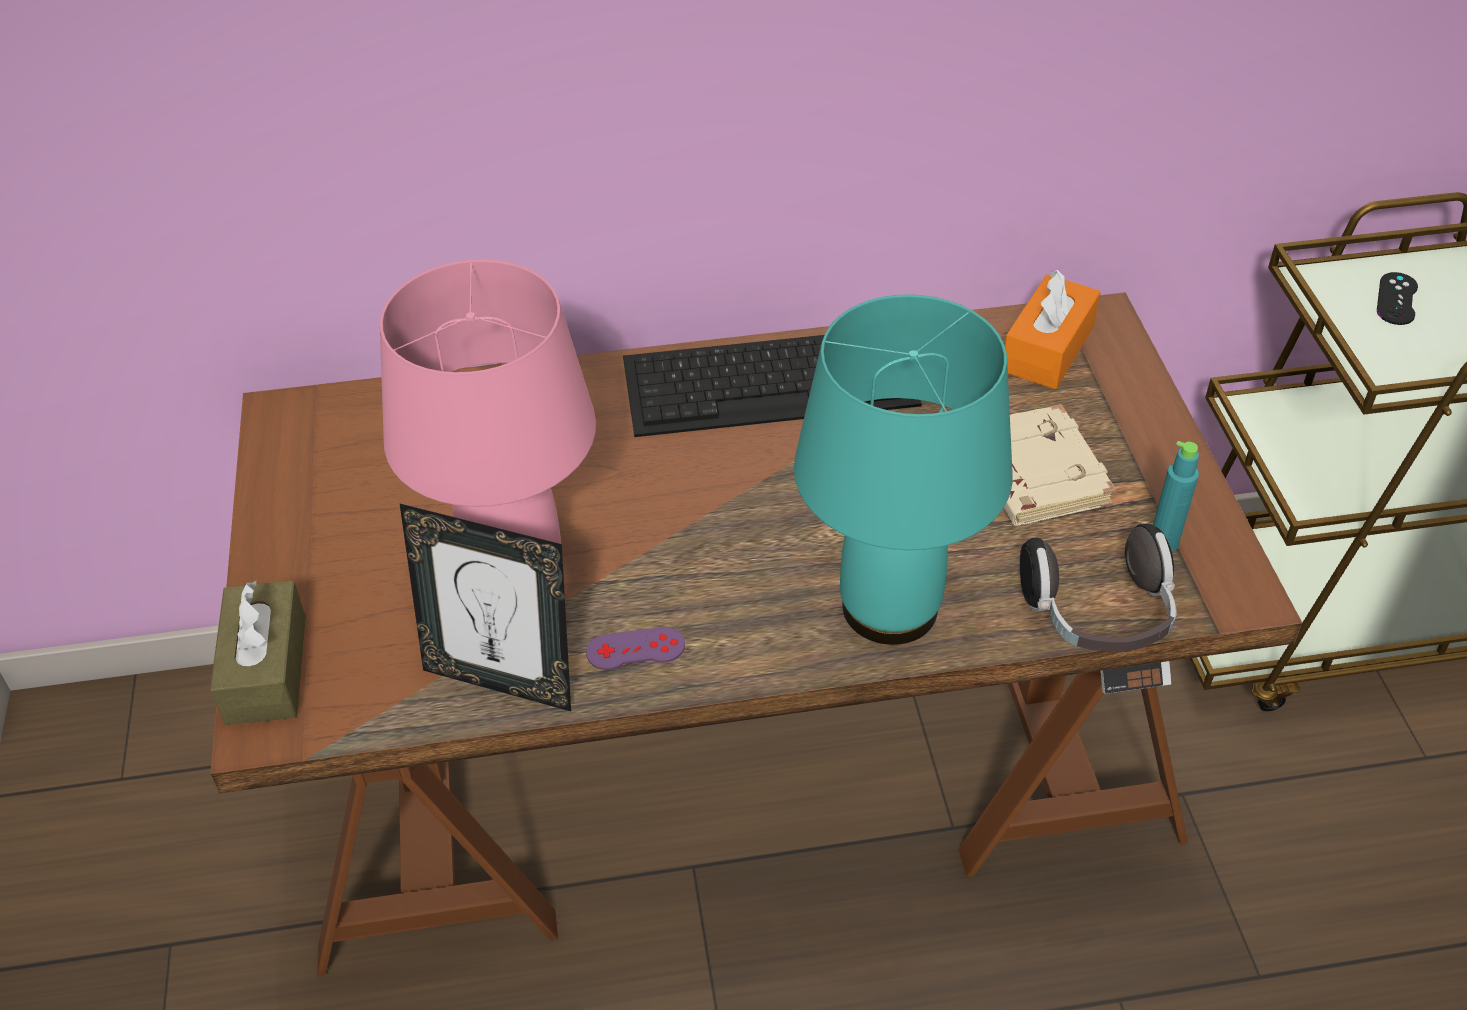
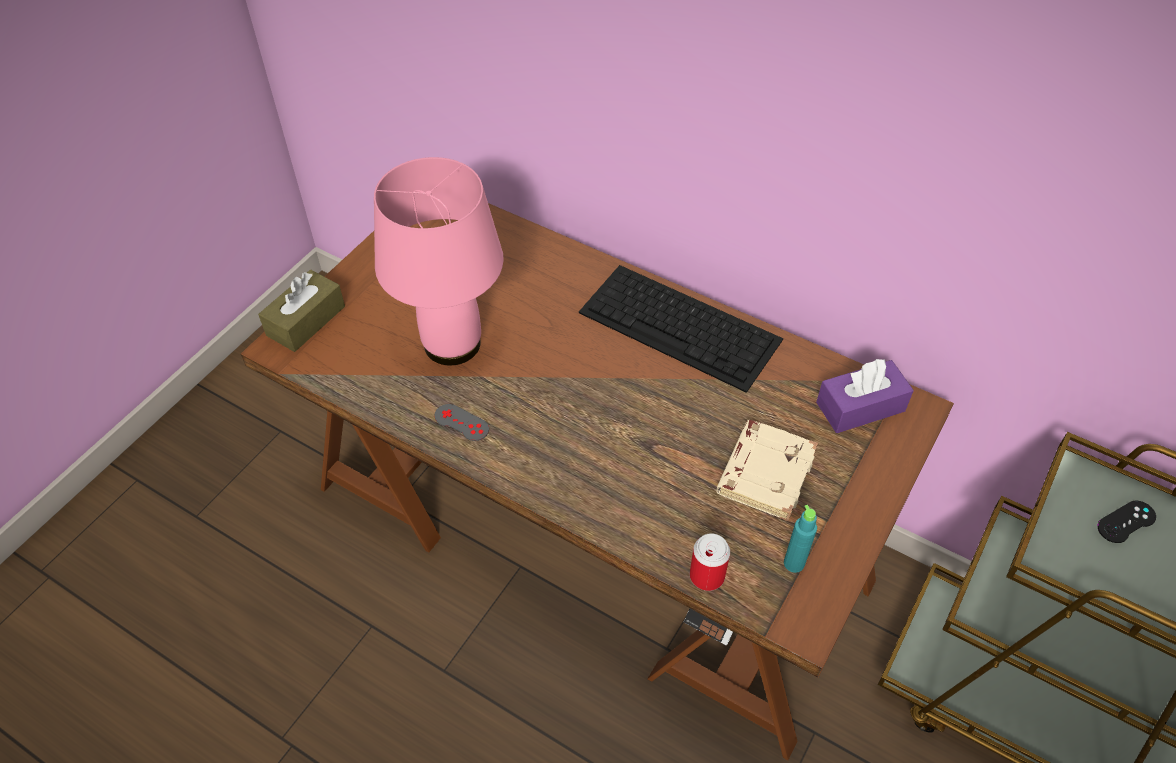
camera: 40 degrees right, 5 degrees up
(502, 680) = (390, 395): picture frame -> none
(635, 649) = (461, 422): purple game controller -> grey game controller
(887, 608) = (601, 489): turquoise table lamp -> none
(1047, 349) = (860, 407): orange tissue box -> purple tissue box
(1098, 616) = (707, 576): headphones -> can

